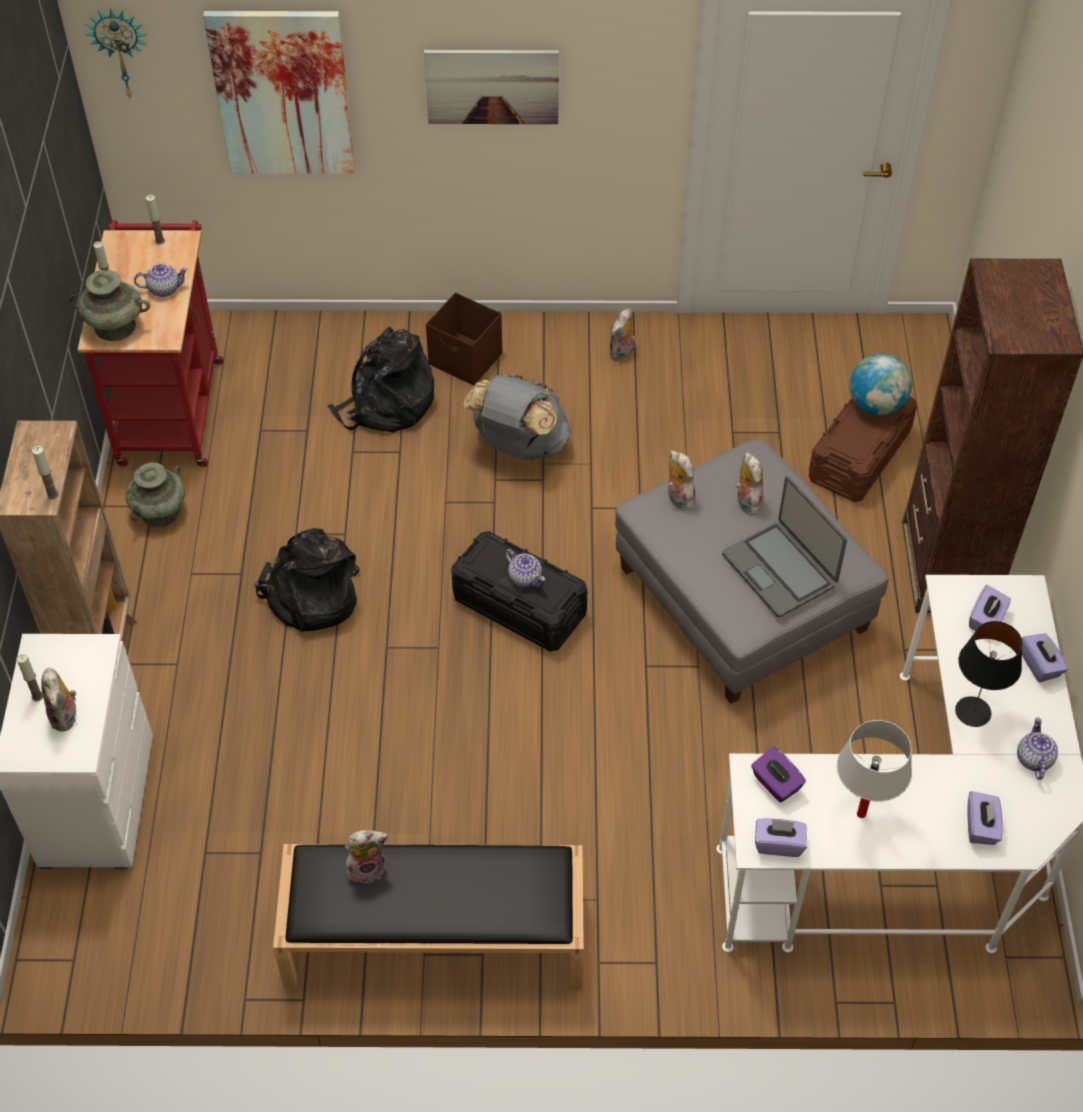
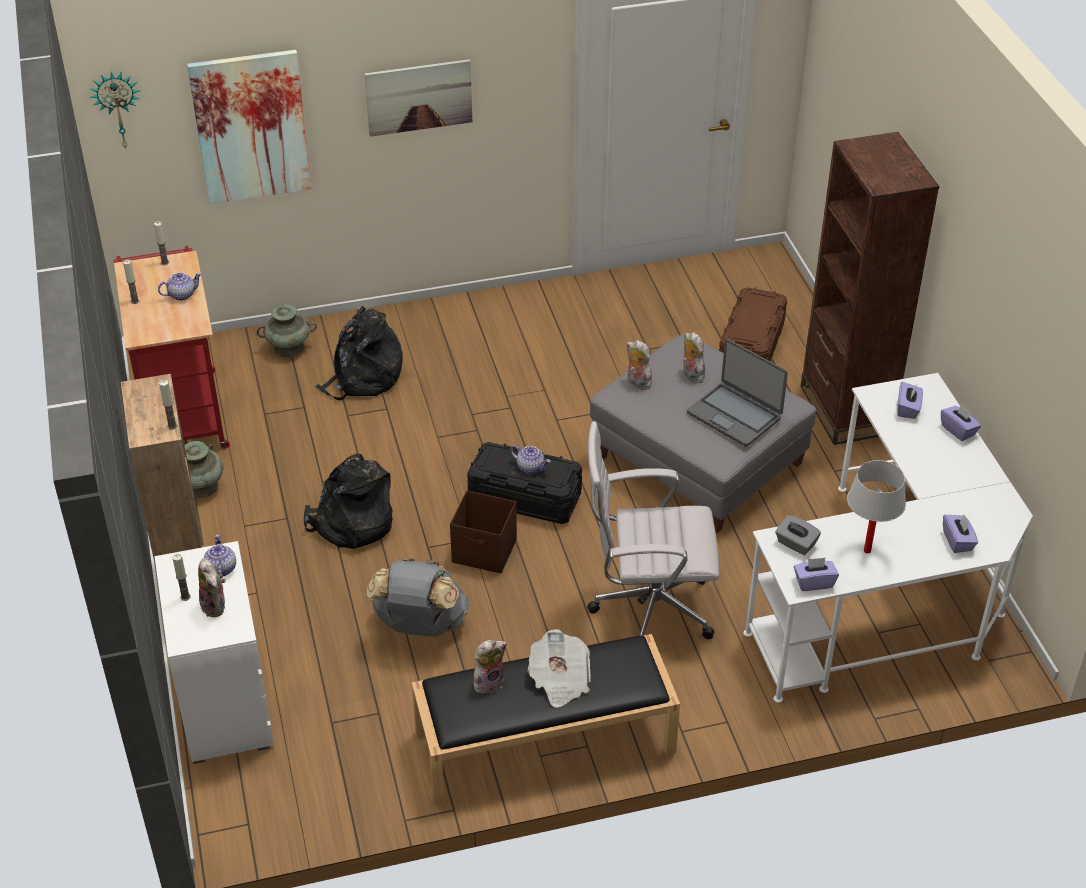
camera: 15 degrees left, 10 degrees down
(115, 326) = (151, 327): turquoise vase -> turquoise vase (289, 348)
(449, 886) = (559, 680): none -> newspaper
(466, 360) = (416, 335): brown storage box -> brown storage box (485, 552)
(519, 446) = (482, 387): grey backpack -> grey backpack (420, 625)
(612, 789) = (647, 610): none -> white office chair
(622, 354) = (541, 310): plush toy -> none
(775, 784) = (796, 544): purple tissue box -> grey tissue box
(876, 405) = (757, 303): globe -> none
(972, 711) = (921, 469): black table lamp -> none
(1033, 759) = (977, 490): teapot -> teapot (220, 569)

